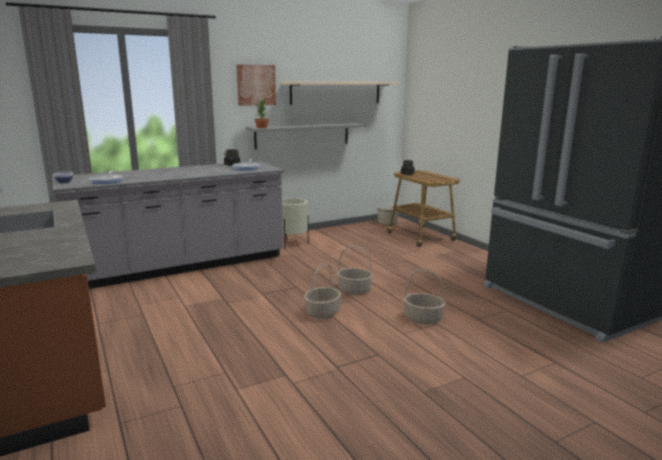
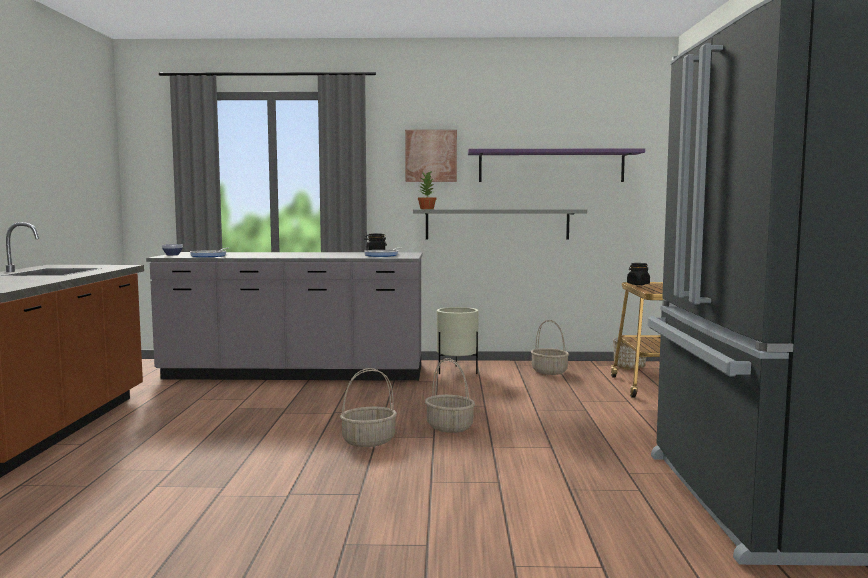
camera: 30 degrees right, 10 degrees down
(336, 92) = (551, 166): beige shelf -> purple shelf
(423, 318) = (488, 473): basket -> basket (549, 371)

